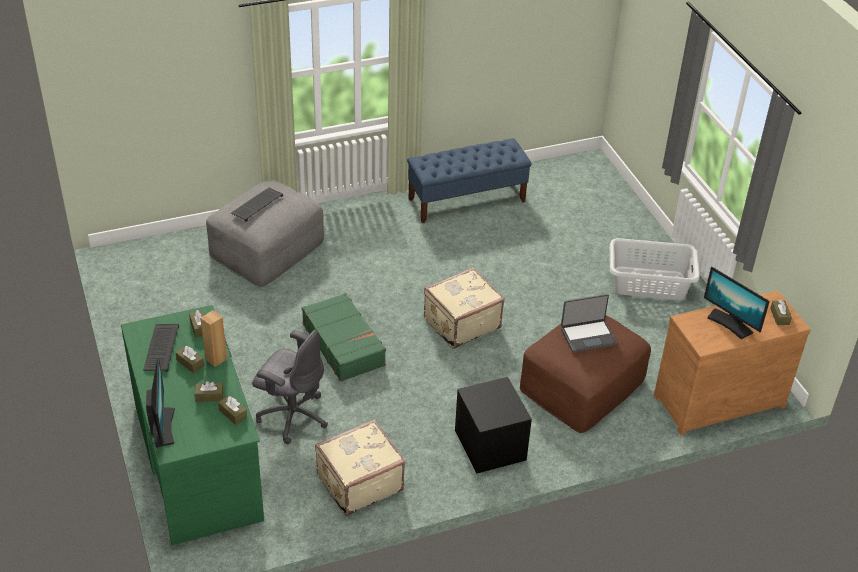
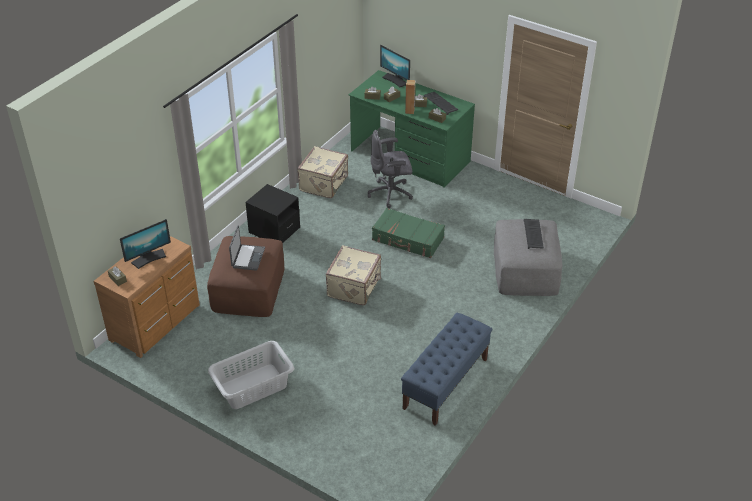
camera: 145 degrees right, 0 degrees up
(588, 336) = (247, 258): laptop -> laptop turned 150 degrees clockwise
(730, 323) = (149, 258): monitor -> monitor turned 135 degrees clockwise

